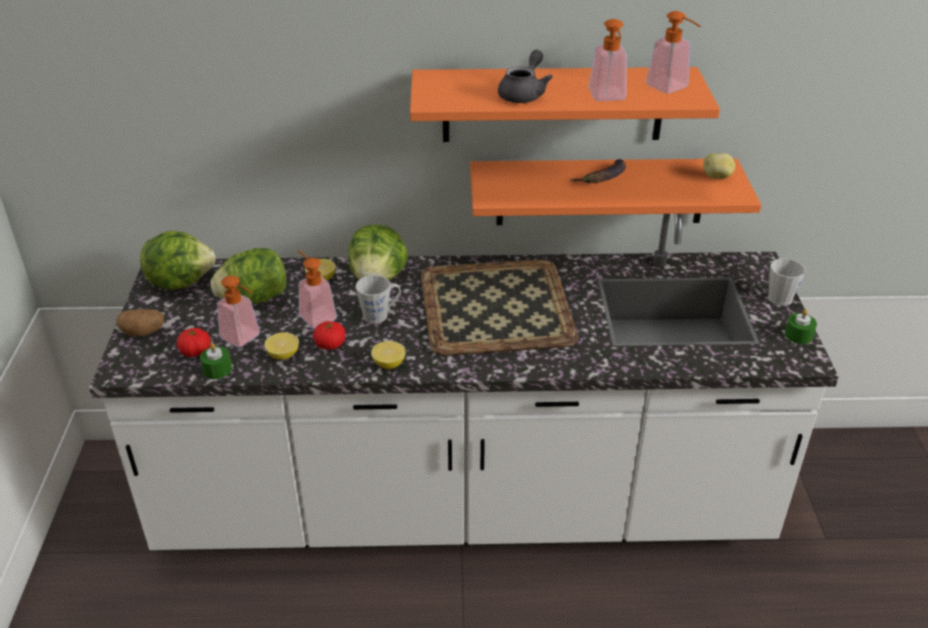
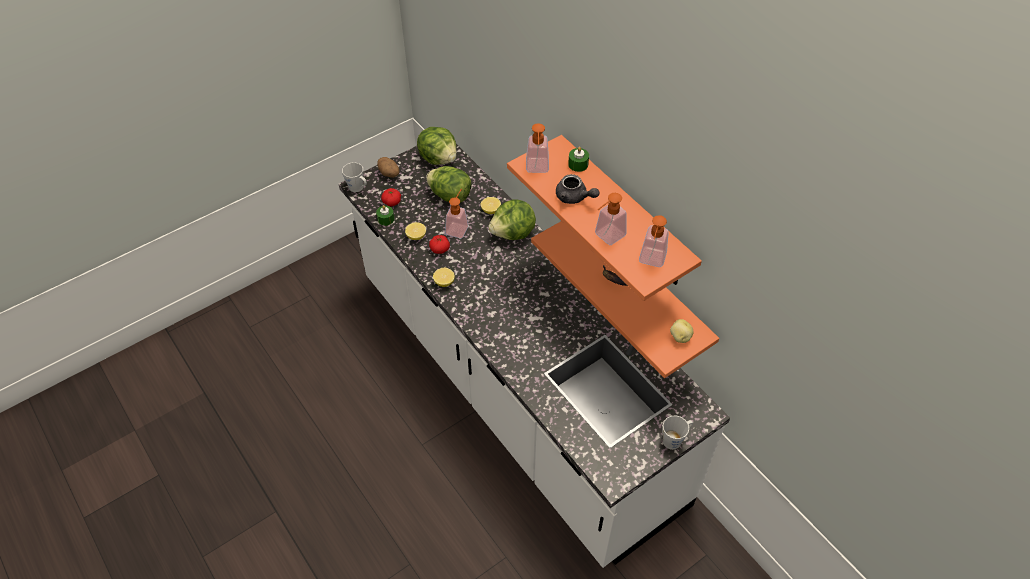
camera: 55 degrees right, 15 degrees up
(245, 339) = (416, 214): soap dispenser -> soap dispenser (537, 169)
(380, 315) = (481, 254): grey mug -> grey mug (358, 188)
(495, 308) = (531, 300): tray -> none
(524, 94) = (574, 197): grey teapot -> grey teapot turned 45 degrees clockwise
(798, 335) = (637, 466): green candle -> green candle (578, 164)

